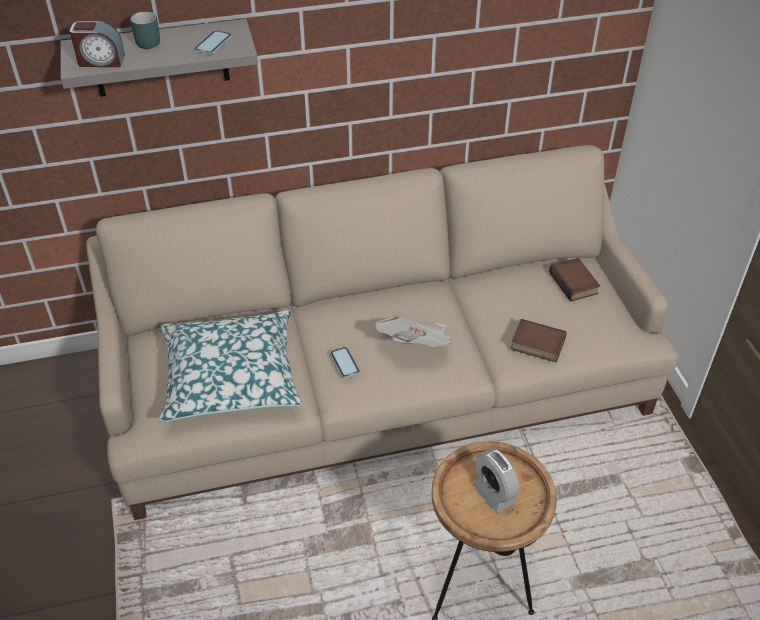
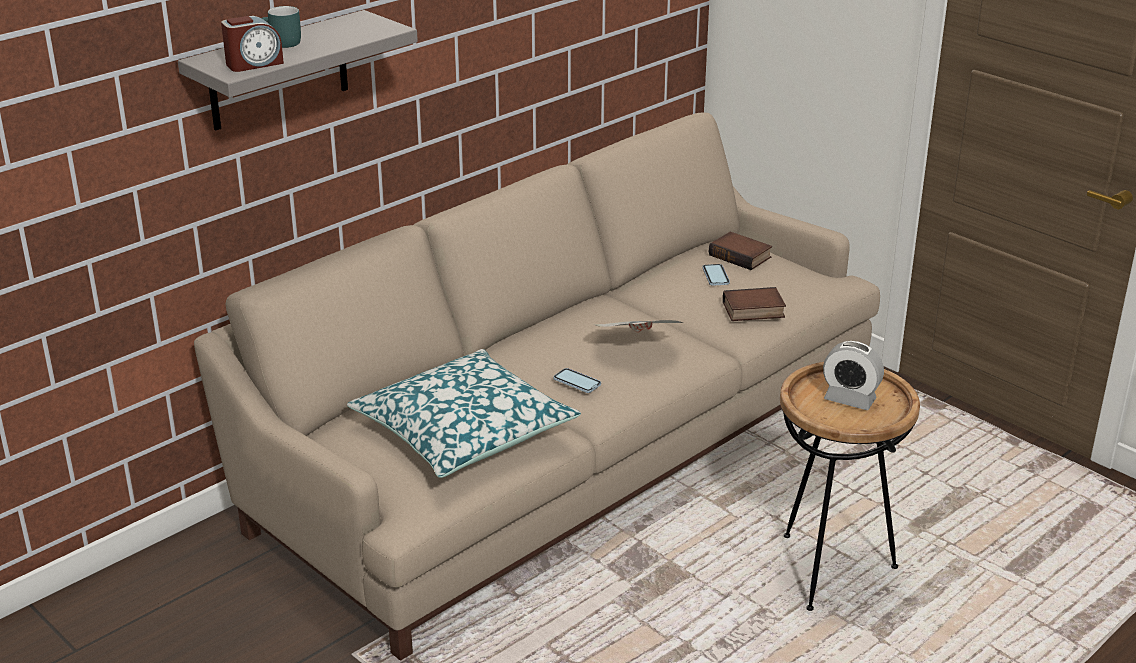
camera: 30 degrees left, 15 degrees down
(213, 44) = (359, 31): phone -> phone (715, 276)

